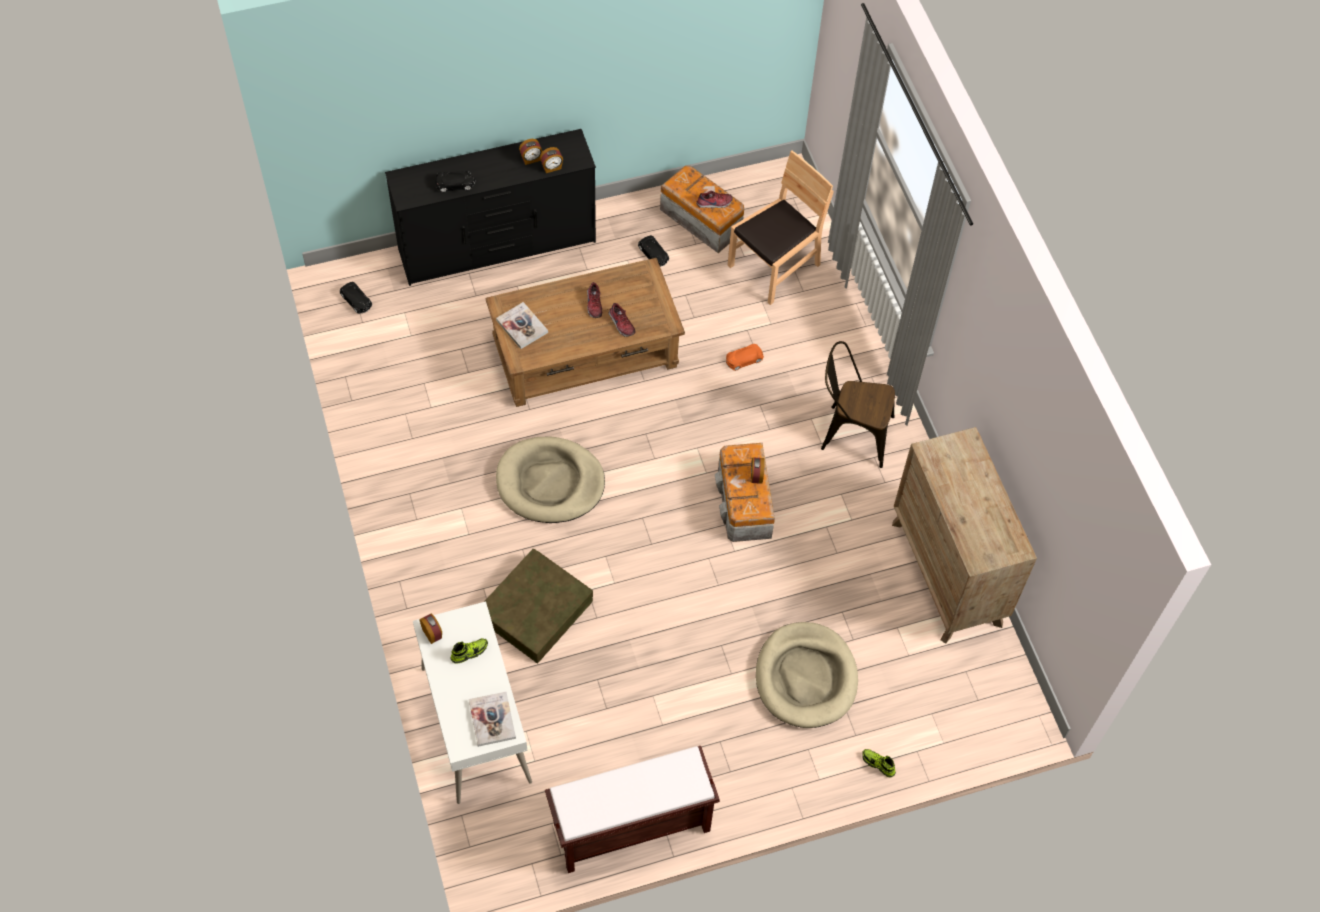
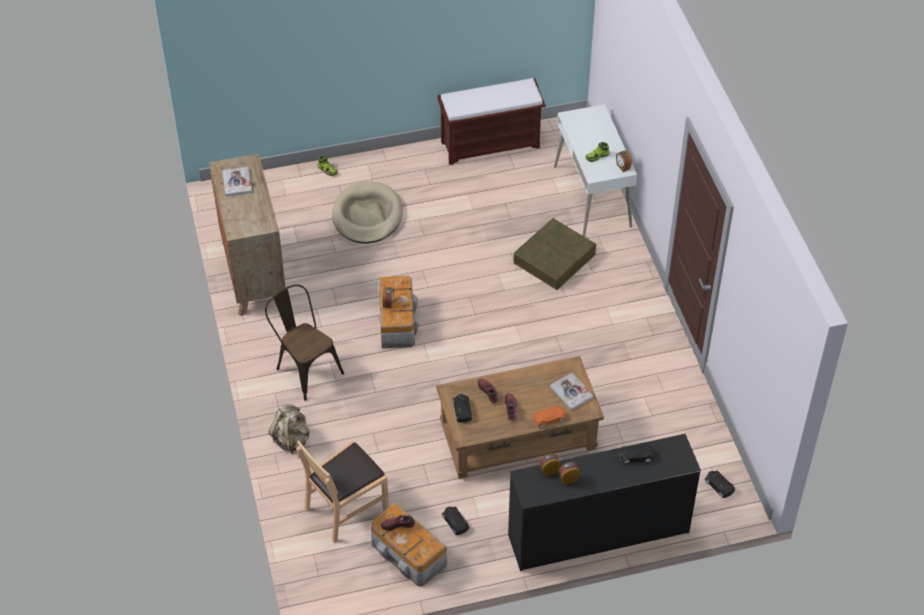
camera: 175 degrees left, 10 degrees down
(492, 719) = (580, 123): book -> book (237, 182)
(550, 483) = (545, 339): beige dog bed -> none
(651, 301) = (462, 410): none -> black toy car
(743, 359) = (384, 427): orange toy car -> orange toy car (549, 419)
(849, 342) = (292, 439): none -> beige backpack
(850, 433) = (305, 369): brown chair -> brown chair turned 150 degrees counterclockwise

